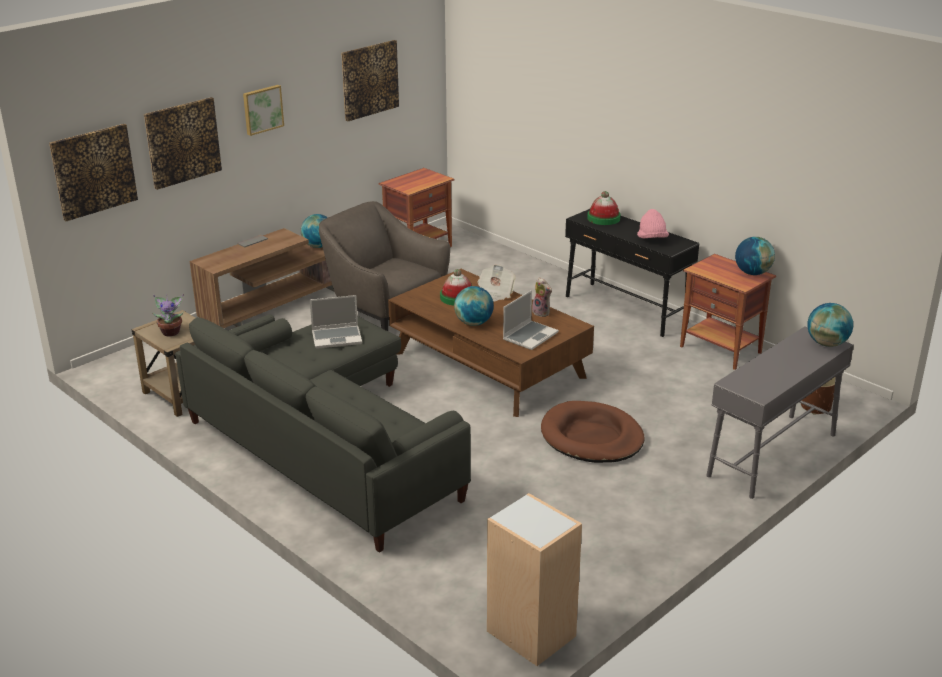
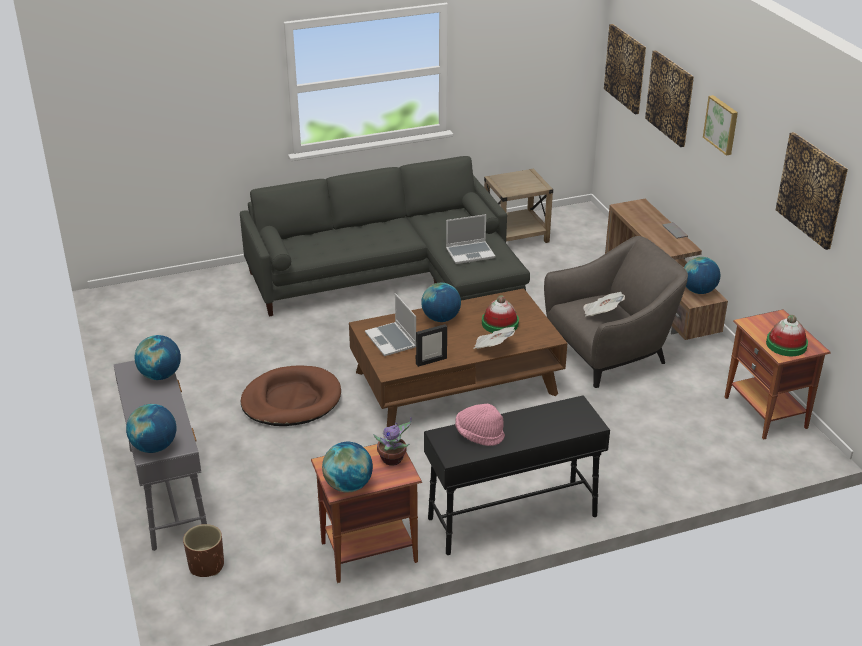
camera: 115 degrees right, 5 degrees up
(171, 332) = (516, 180): potted plant -> potted plant (393, 460)
(337, 337) = (470, 253): laptop -> laptop turned 120 degrees counterclockwise
(396, 268) = (601, 313): none -> newspaper
(531, 634) = (120, 305): bookcase -> none
(542, 312) = (431, 361): plush toy -> picture frame
(603, 218) = (565, 422): hat -> hat (786, 344)
(748, 374) = (160, 375): none -> globe

